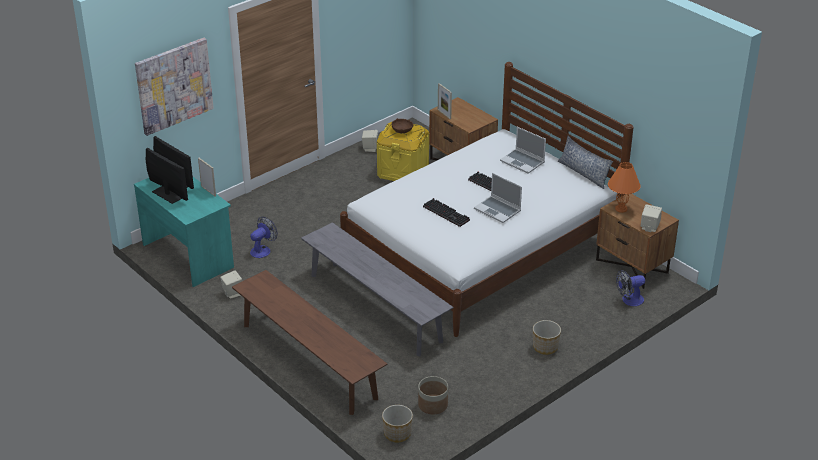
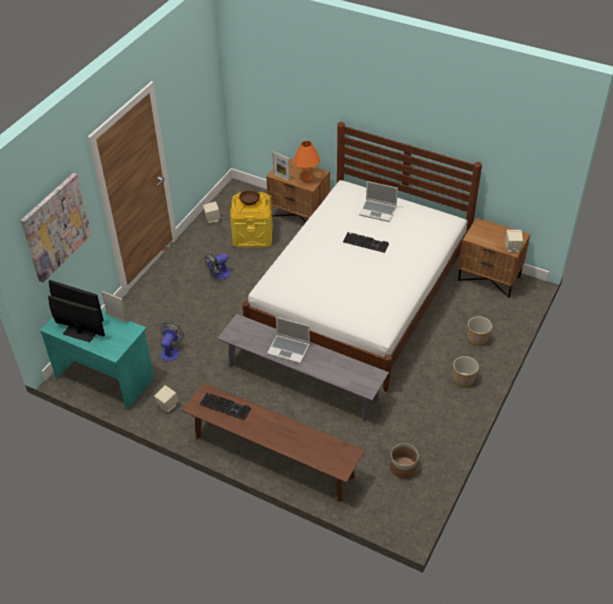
camera: 20 degrees left, 10 degrees up
(397, 433) = (389, 507): planter -> planter (477, 338)
(447, 213) = (344, 282): keyboard -> keyboard (226, 406)
(498, 210) = (385, 266): laptop -> laptop (289, 349)
(583, 173) = (432, 209): pillow -> none
(621, 209) = (480, 236): orange table lamp -> orange table lamp (307, 178)
(629, 300) = (504, 312): fan -> fan (219, 275)

